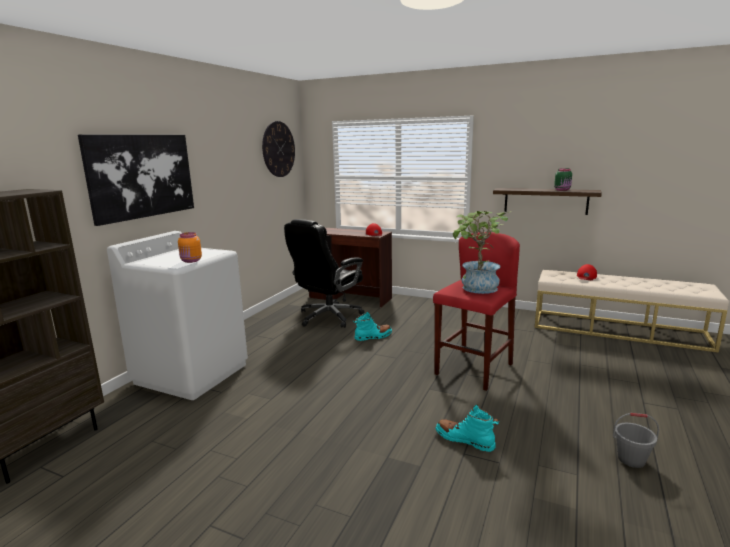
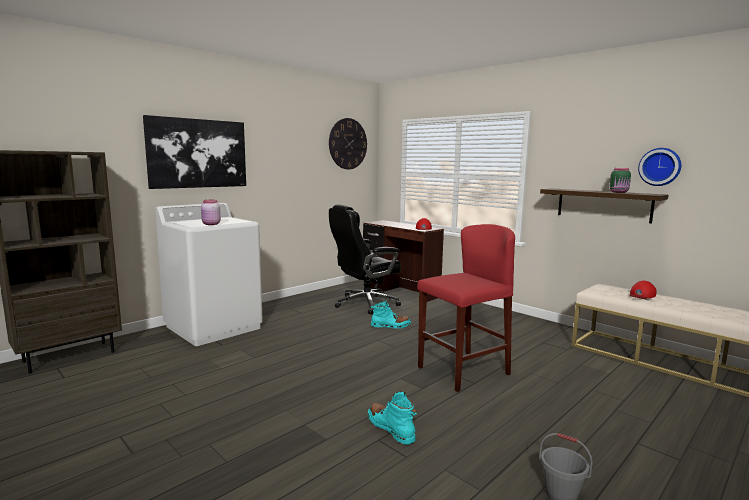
camera: 20 degrees right, 5 degrees down
(191, 261) = (211, 224): orange jar -> pink jar
(477, 289) = (462, 281): potted plant -> none
(593, 166) = (660, 167): none -> wall clock

